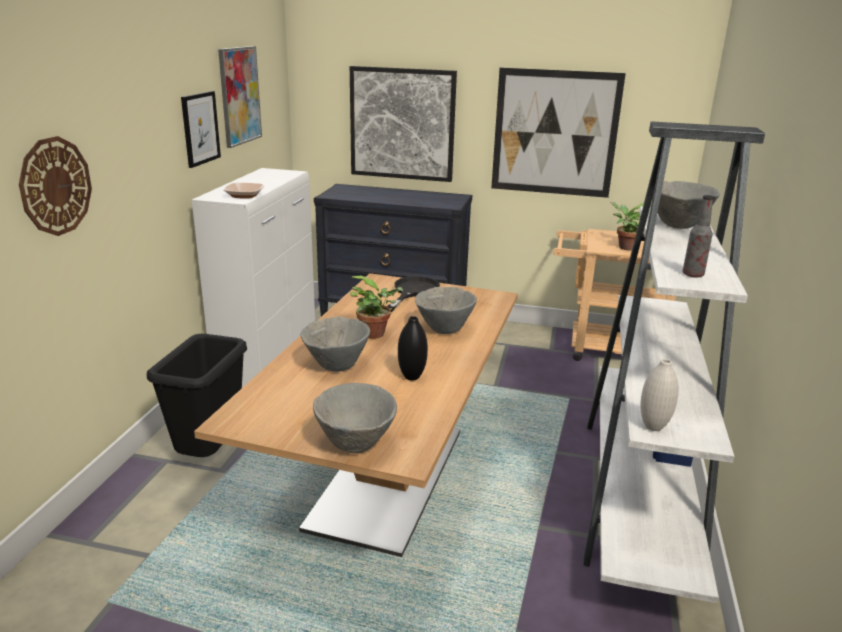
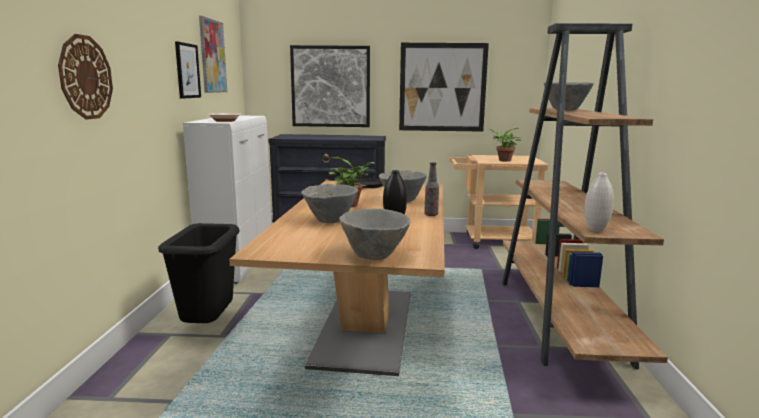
camera: 10 degrees left, 10 degrees down
(638, 496) = (560, 320): white bookcase -> brown bookcase
(693, 275) = (605, 116): bottle -> bottle (431, 215)

